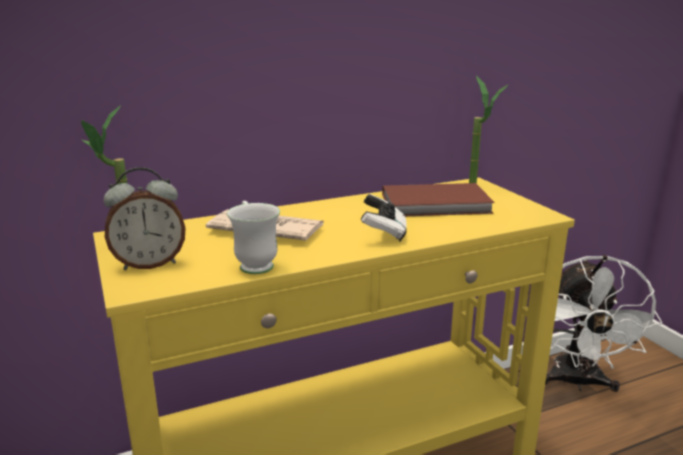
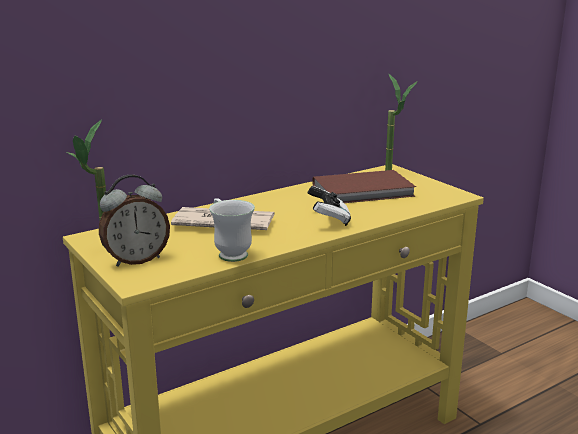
camera: 10 degrees left, 0 degrees up
(577, 382) = (483, 347): white fan -> none

